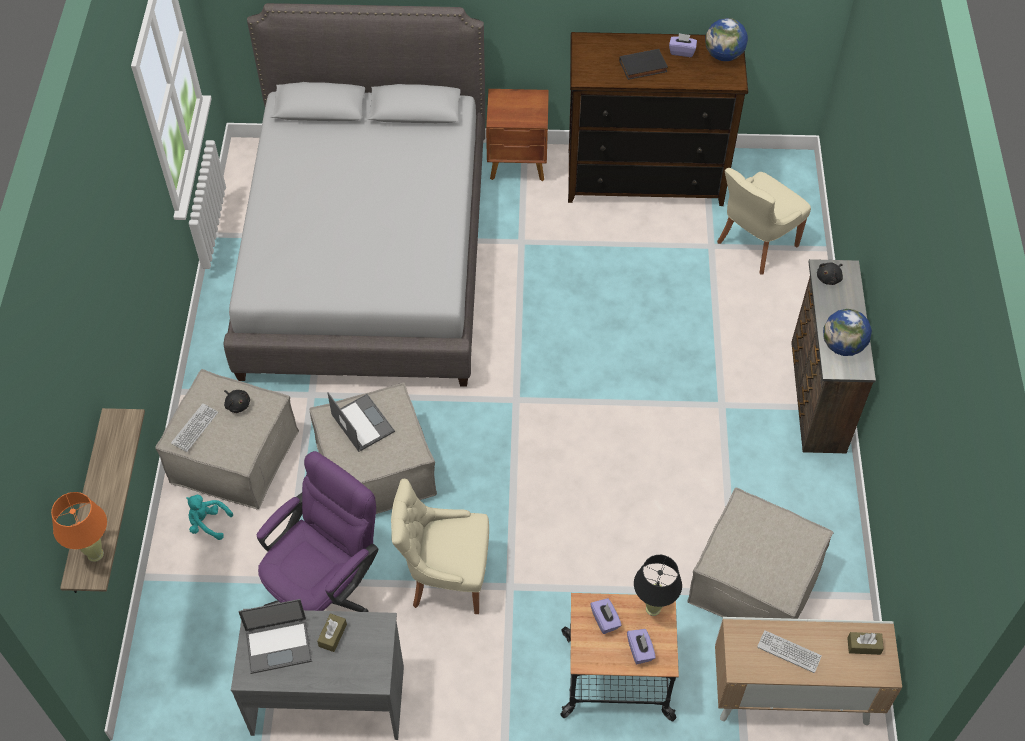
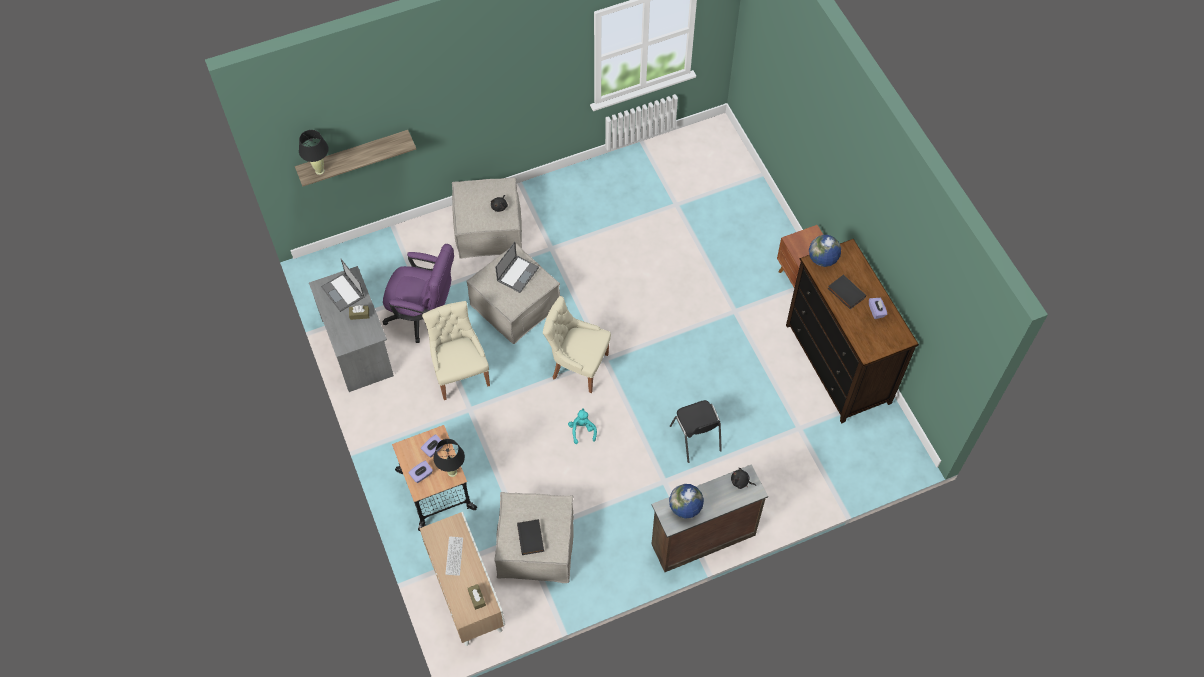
camera: 65 degrees right, 5 degrees up
(95, 554) = (319, 170): orange table lamp -> black table lamp
(195, 428) = (473, 194): keyboard -> none
(208, 523) = (439, 238): turquoise plush toy -> turquoise plush toy (582, 430)
(367, 257) = (671, 230): grey bed -> none
(678, 349) = (696, 438): none -> black chair
(723, 55) = (889, 338): globe -> globe (822, 259)
(754, 245) = (816, 456): beige chair -> beige chair (578, 366)
(780, 557) = (531, 538): none -> black book

